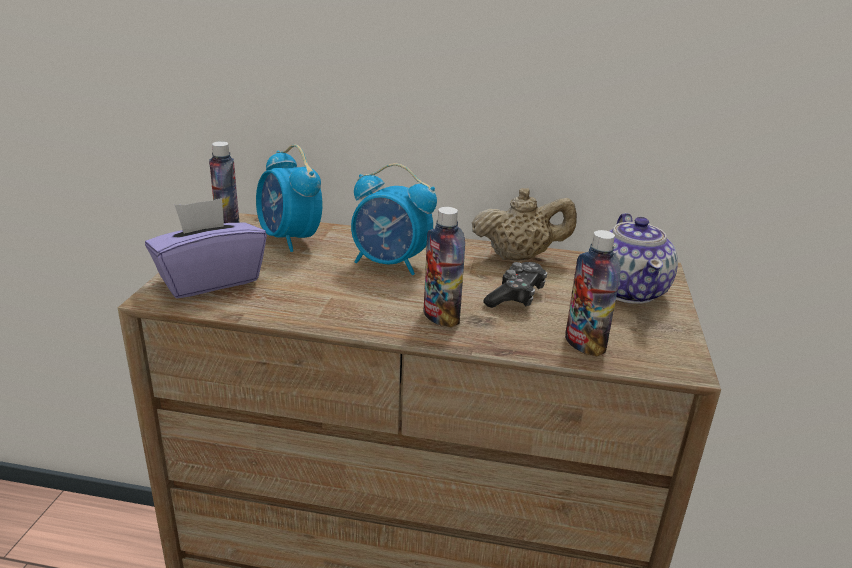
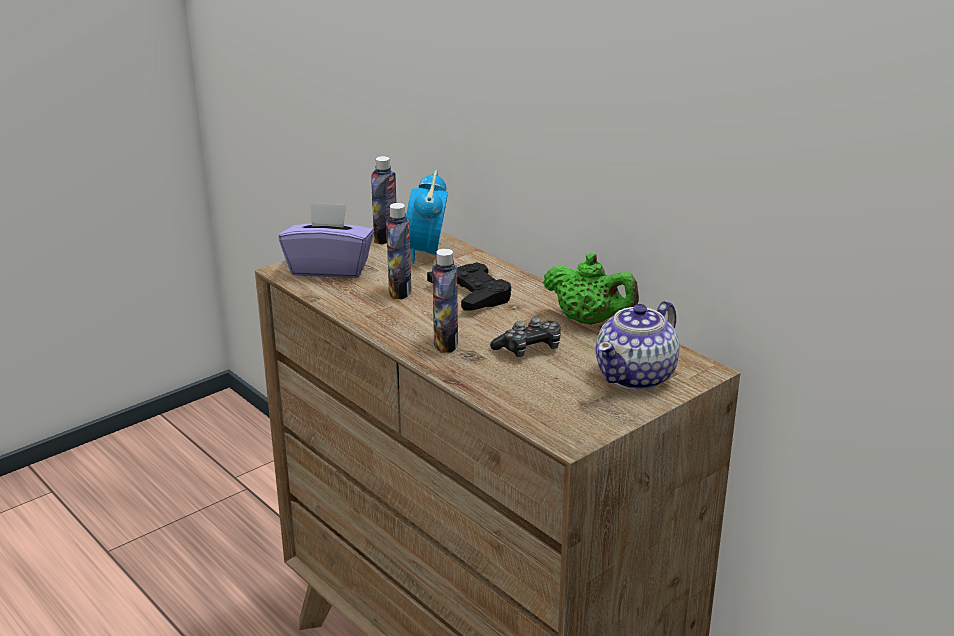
camera: 40 degrees right, 0 degrees up
(390, 264) = (471, 294): alarm clock -> black game controller
(519, 257) = (589, 321): beige teapot -> green teapot
(584, 345) = (519, 398): bottle -> bottle (400, 292)

